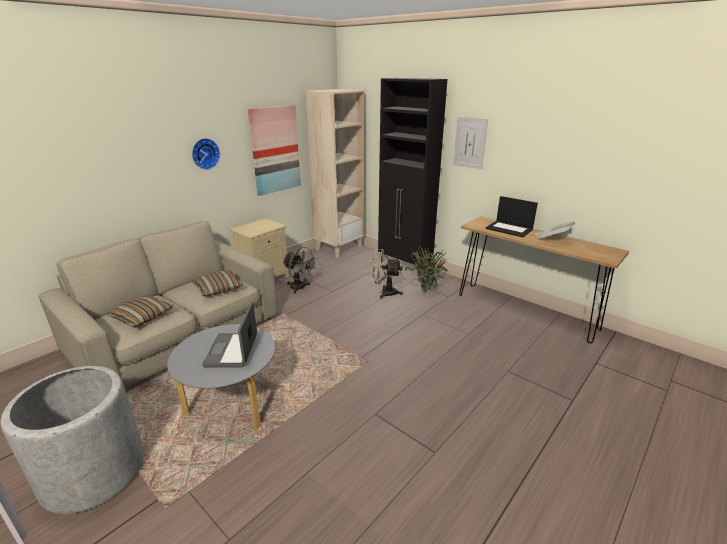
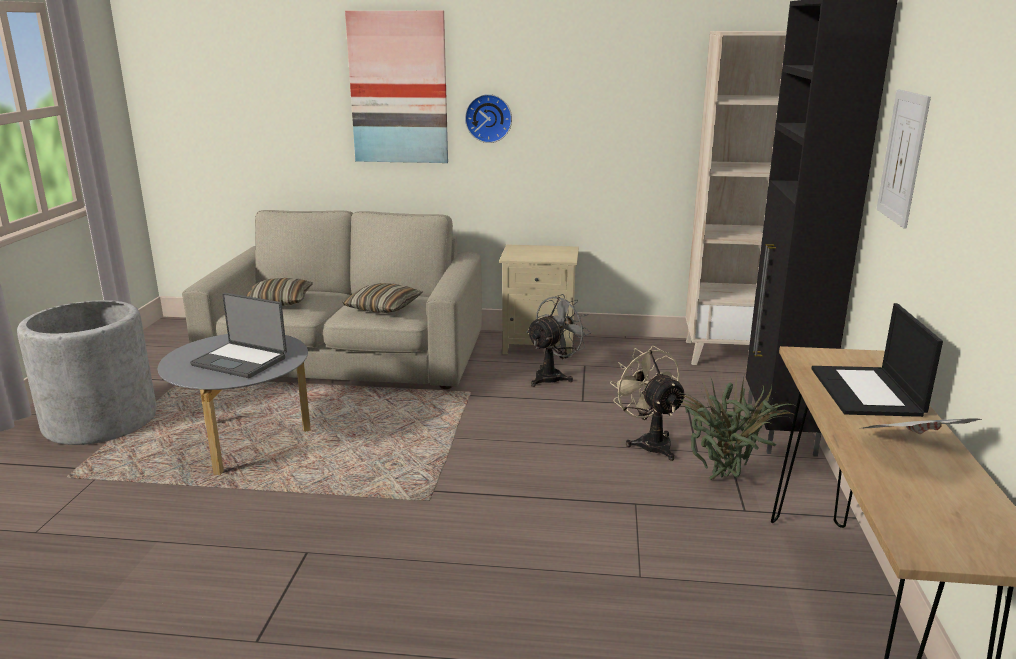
camera: 55 degrees right, 5 degrees down
(233, 351) = (241, 361): laptop -> laptop turned 120 degrees counterclockwise
(275, 150) = (624, 132): picture -> picture (398, 88)
(300, 288) = (553, 376): grey fan -> grey fan turned 135 degrees counterclockwise

